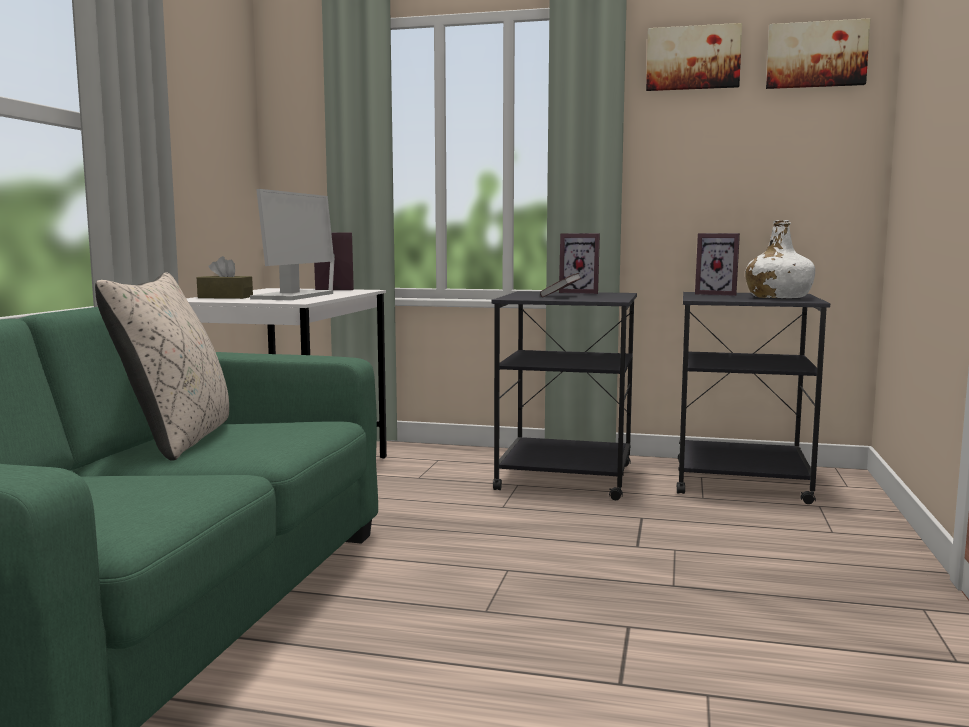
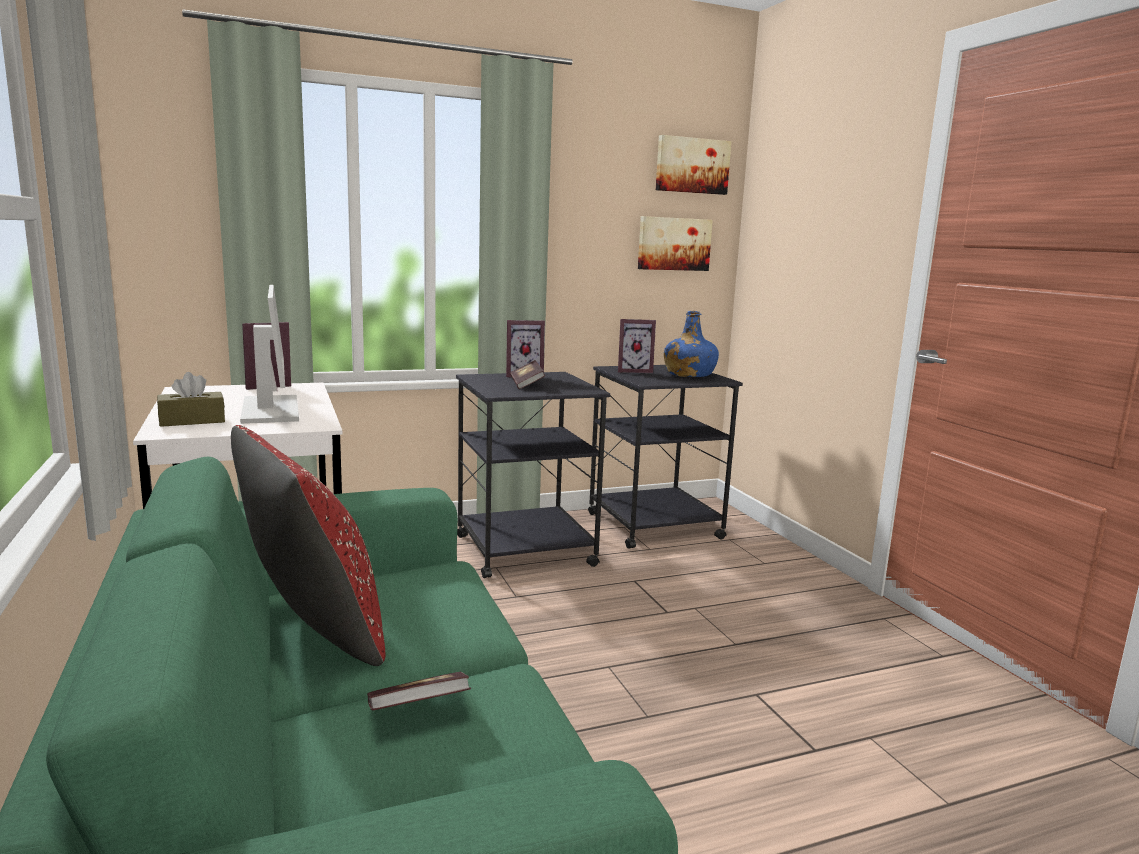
camera: 35 degrees left, 5 degrees up
(135, 479) = (418, 710): none -> book
(178, 439) = (313, 630): beige pillow -> red pillow
(693, 58) = (599, 156): picture -> picture (673, 244)
(778, 297) = (688, 374): white bottle -> blue bottle

